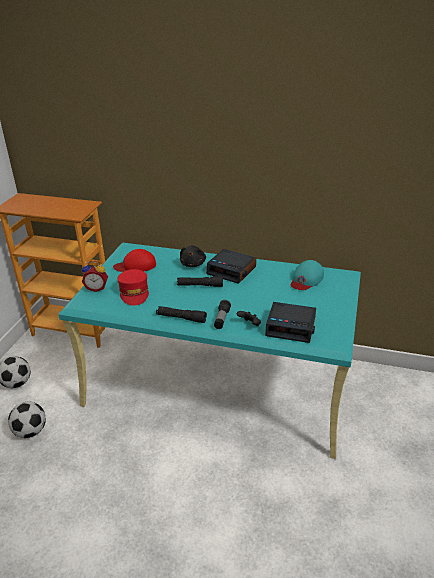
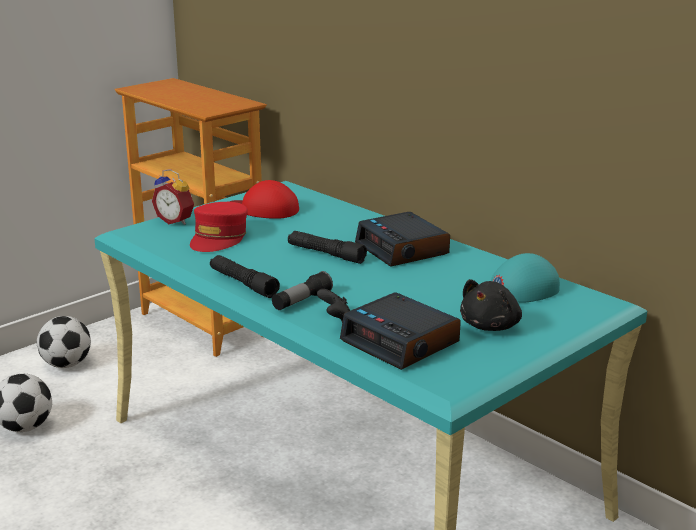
camera: 30 degrees right, 10 degrees down
(193, 264) = (352, 227): black plush toy -> black plush toy (491, 326)

